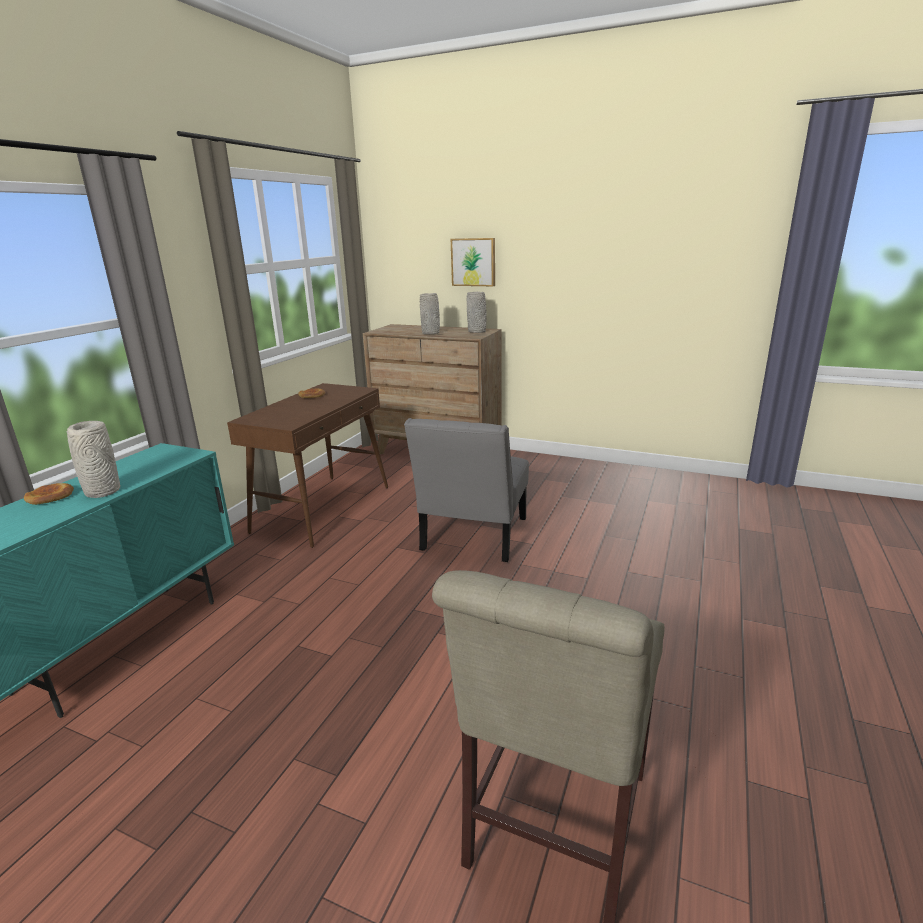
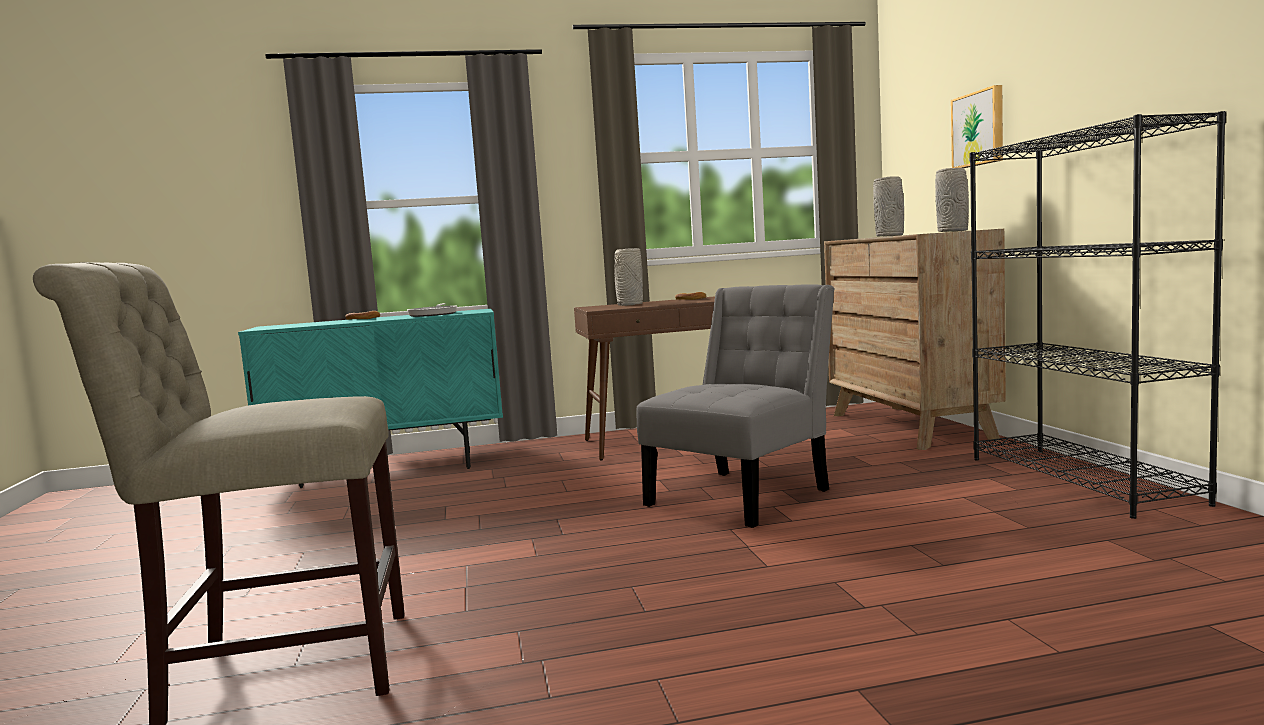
camera: 55 degrees right, 15 degrees down
(102, 492) = (383, 319): grey vase -> grey vase (629, 304)
(139, 468) = (434, 314): none -> frying pan
(472, 537) = (744, 495): grey chair -> grey chair turned 150 degrees clockwise
(577, 468) = (1082, 480): none -> black bookcase

